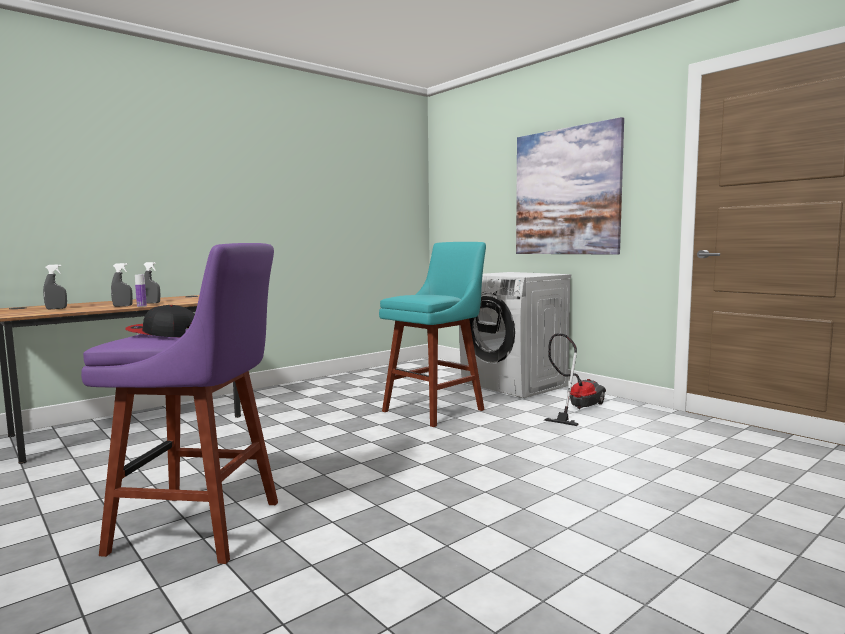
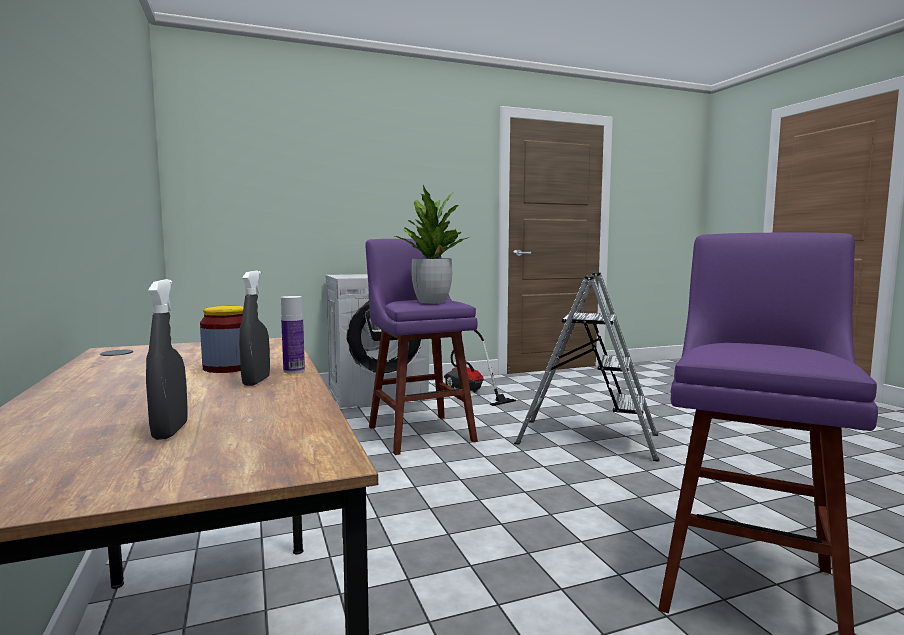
camera: 70 degrees left, 0 degrees up
(152, 303) = (228, 367): grey spray bottle -> jar
(164, 333) = (760, 351): cap -> none
(421, 296) = (432, 302): none -> potted plant
(435, 410) = (420, 433): turquoise stool -> purple stool
(487, 461) = (585, 438): none -> grey step ladder
(566, 192) = (394, 192): picture -> none

